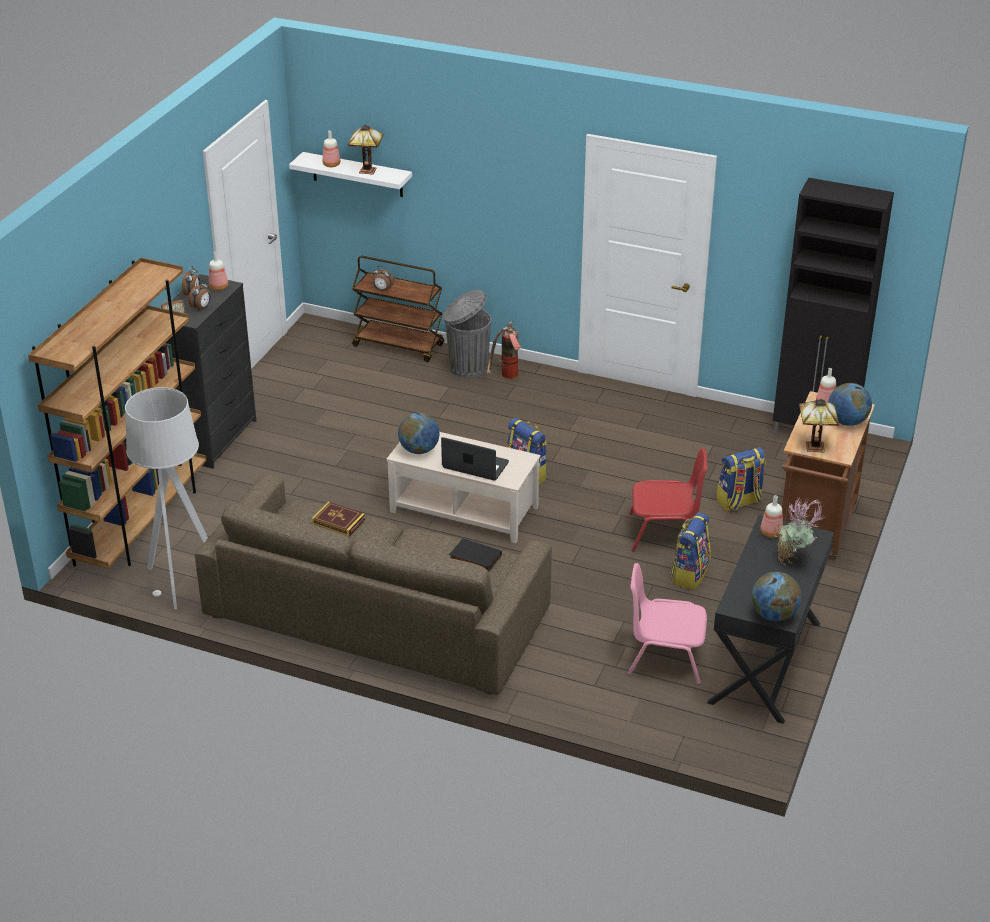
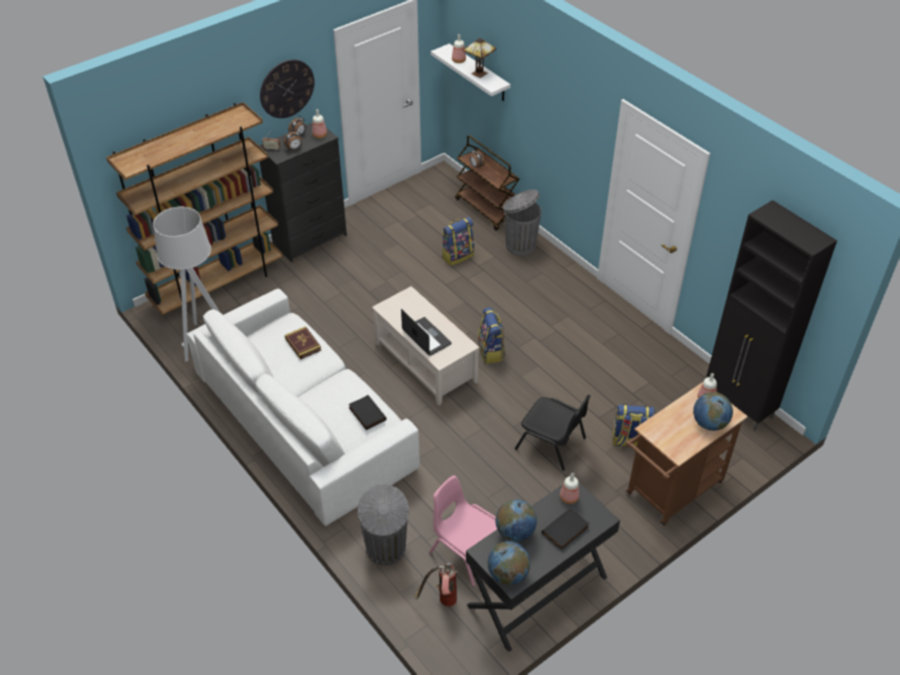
camera: 30 degrees right, 10 degrees up
(170, 235) = (287, 88): none -> wall clock
(378, 611) = (305, 420): brown sofa -> white sofa
(419, 450) = (399, 308): globe -> globe (515, 532)
(506, 377) = (541, 264): fire extinguisher -> fire extinguisher (442, 602)
(581, 691) = (386, 550): none -> grey trash can
(665, 533) = (551, 443): red chair -> black chair
(689, 574) = (541, 487): backpack -> backpack (457, 256)
(793, 560) = (566, 531): potted plant -> black book
(813, 447) = (660, 436): table lamp -> none

